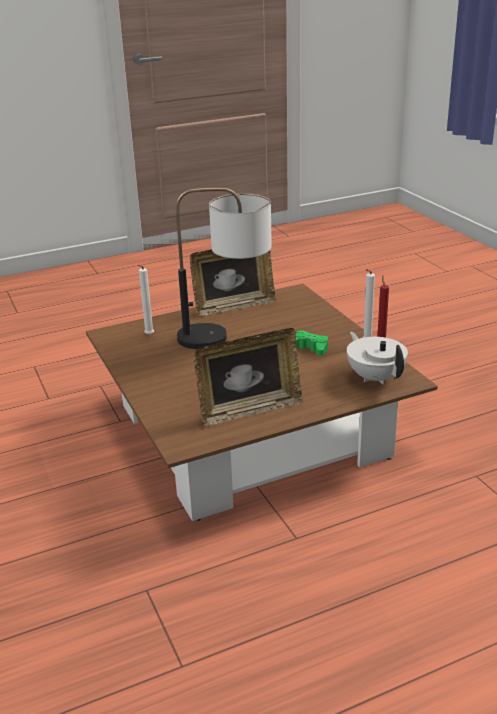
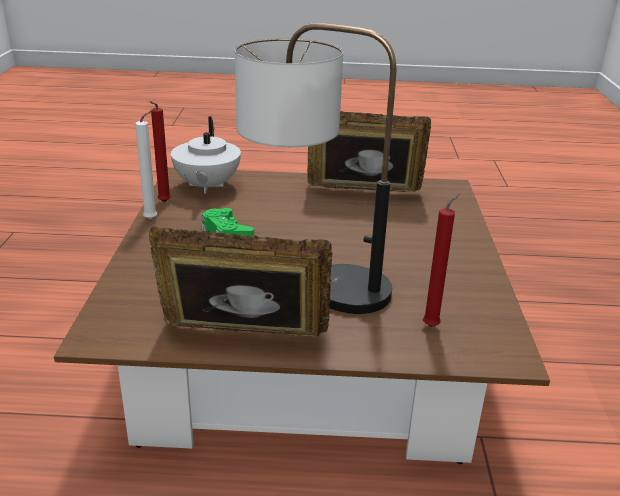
camera: 155 degrees left, 0 degrees up
(148, 335) = (433, 325): white candle -> red candle

